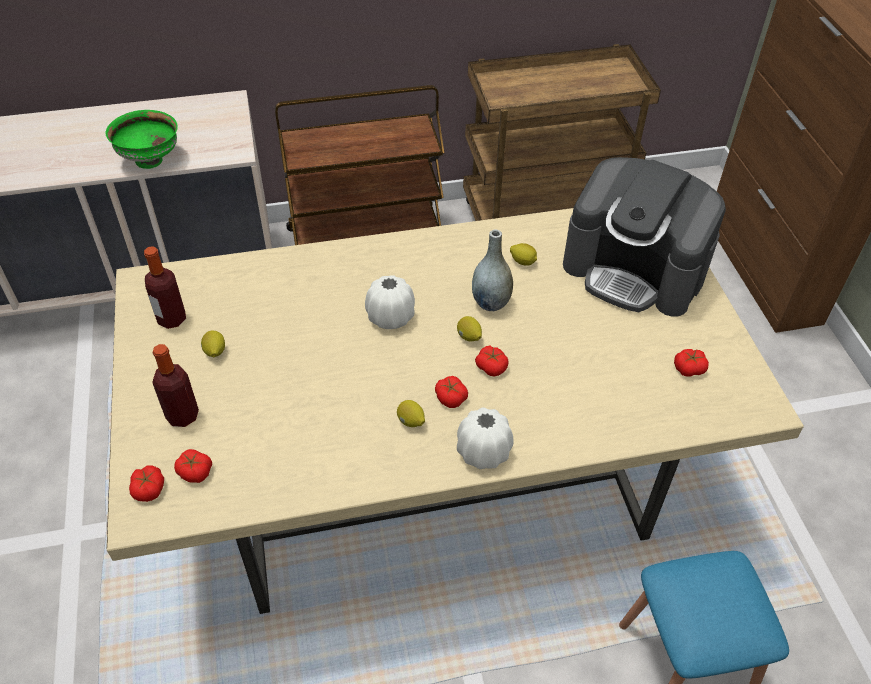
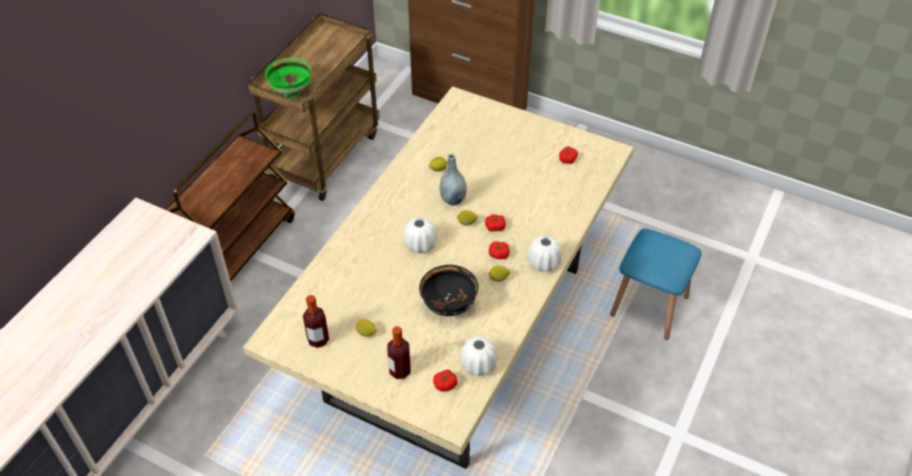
camera: 50 degrees left, 0 degrees up
(149, 489) = (438, 410): tomato -> none
(150, 160) = (150, 281): green bowl -> green bowl (291, 91)
(252, 486) = (478, 365): none -> white vase
(319, 401) = (449, 307): none -> black bowl
(635, 270) = (489, 133): coffee machine -> none

